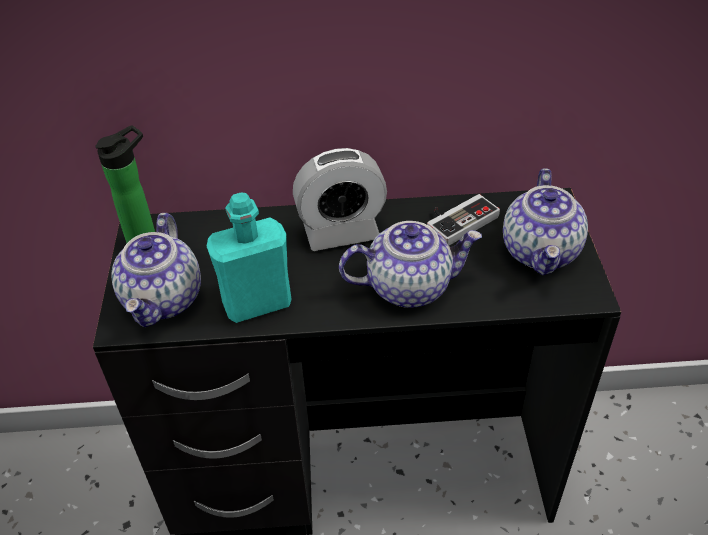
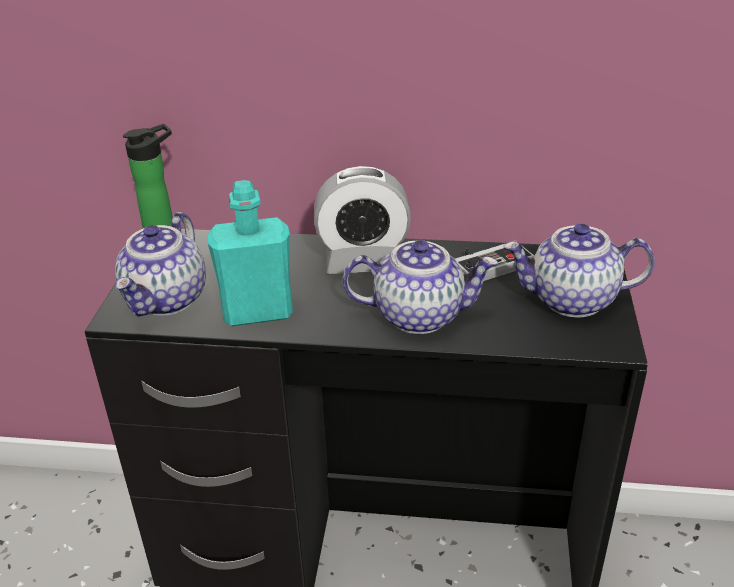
camera: 10 degrees right, 10 degrees down
(541, 252) = (571, 300): teapot -> teapot turned 75 degrees clockwise

